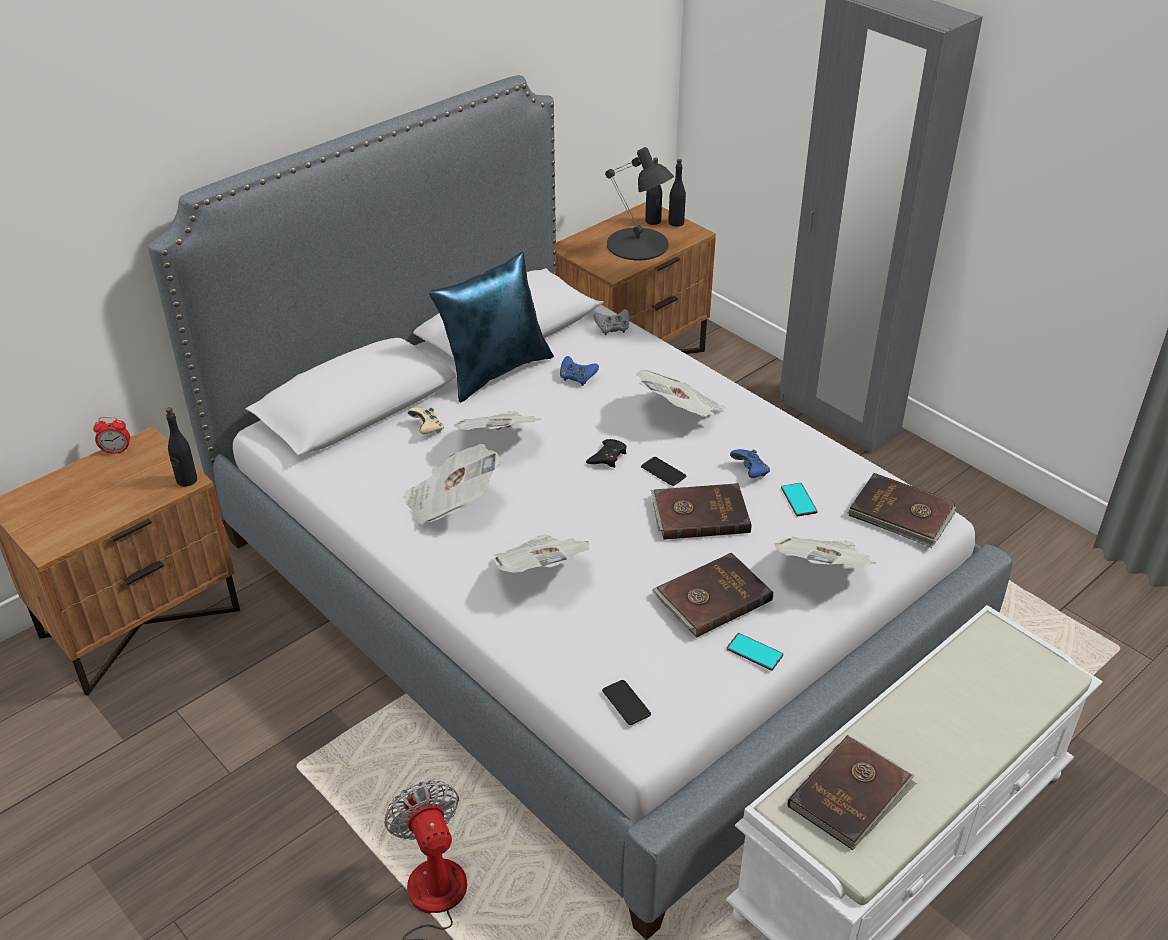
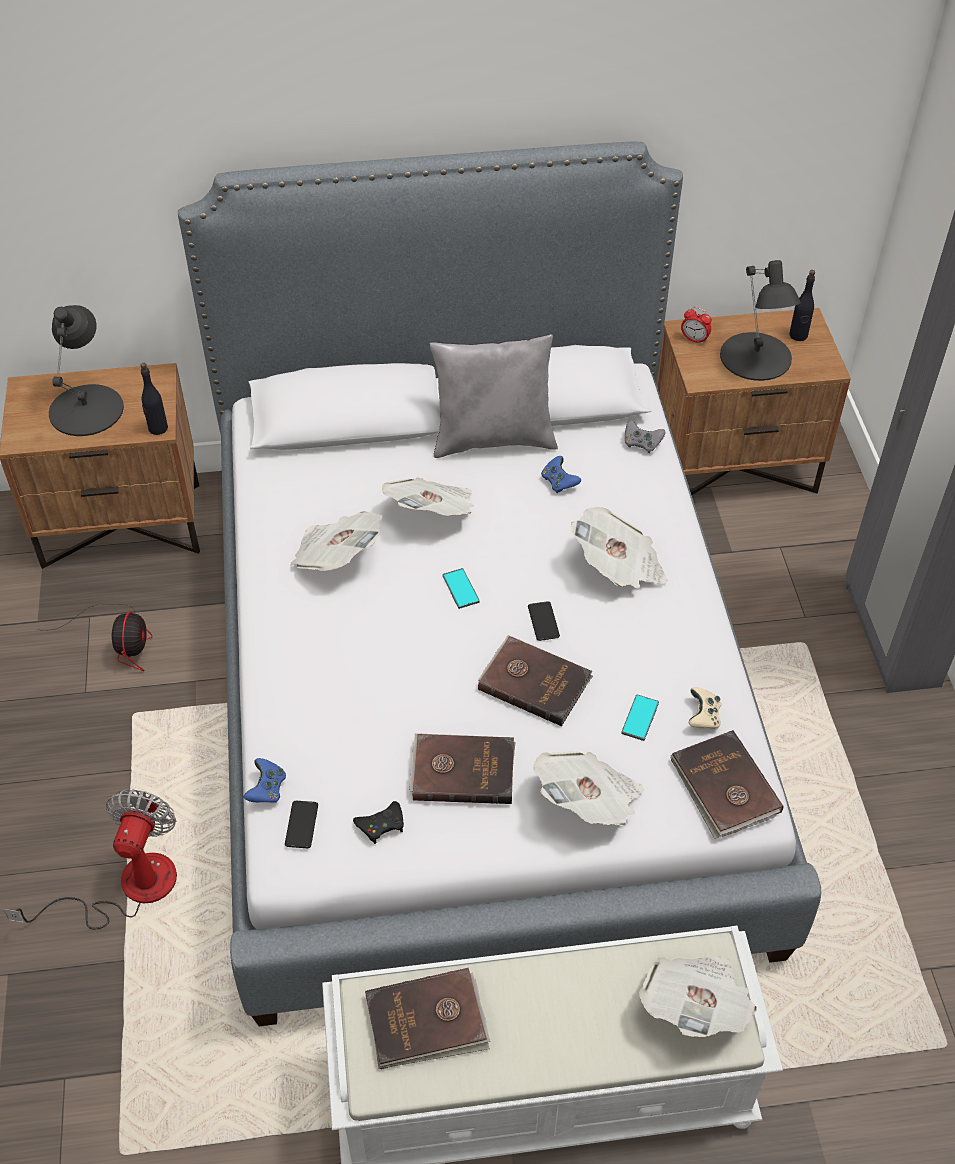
camera: 35 degrees right, 10 degrees up
(98, 494) = (87, 409): none -> black table lamp
(116, 451) = (131, 374): alarm clock -> alarm clock (694, 339)
(227, 714) = (120, 641): none -> fan
(427, 429) = (383, 472): beige game controller -> beige game controller (703, 717)
(495, 371) = (494, 439): blue pillow -> grey pillow
(541, 571) = (348, 663): newspaper -> newspaper (695, 1006)
(607, 457) = (508, 580): black game controller -> black game controller (381, 825)
(676, 222) = (821, 347): black bottle -> none
(750, 472) = (624, 664): blue game controller -> blue game controller (267, 789)
(754, 652) = (450, 844): phone -> phone (460, 589)

